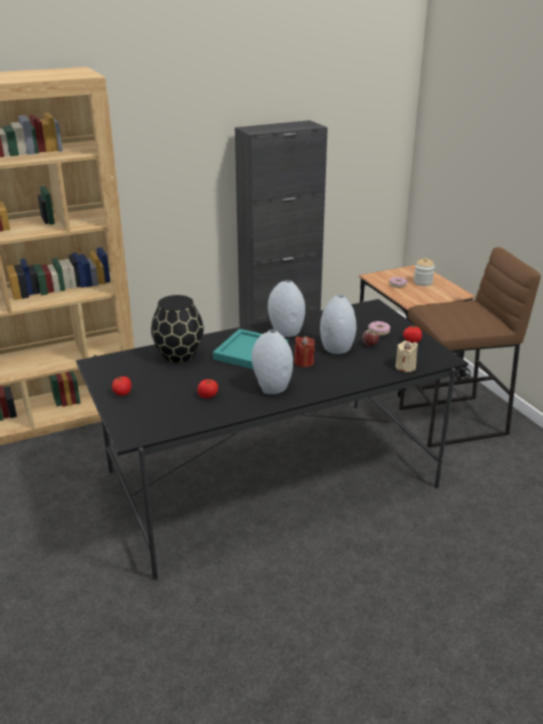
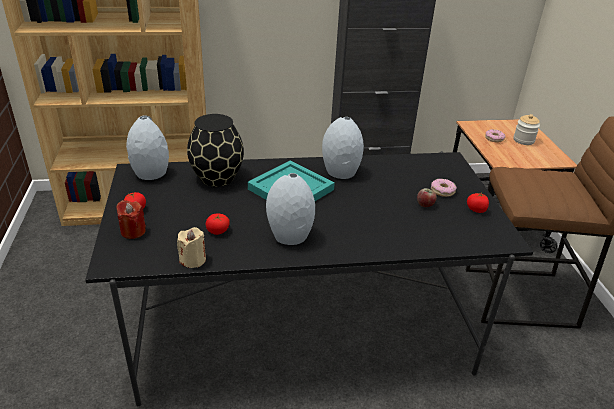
camera: 15 degrees right, 5 degrees up
(304, 362) = (341, 212): red candle -> red candle (133, 231)
(336, 348) = (385, 202): grey vase -> grey vase (150, 173)
(405, 367) = (453, 242): beige candle -> beige candle (193, 260)

